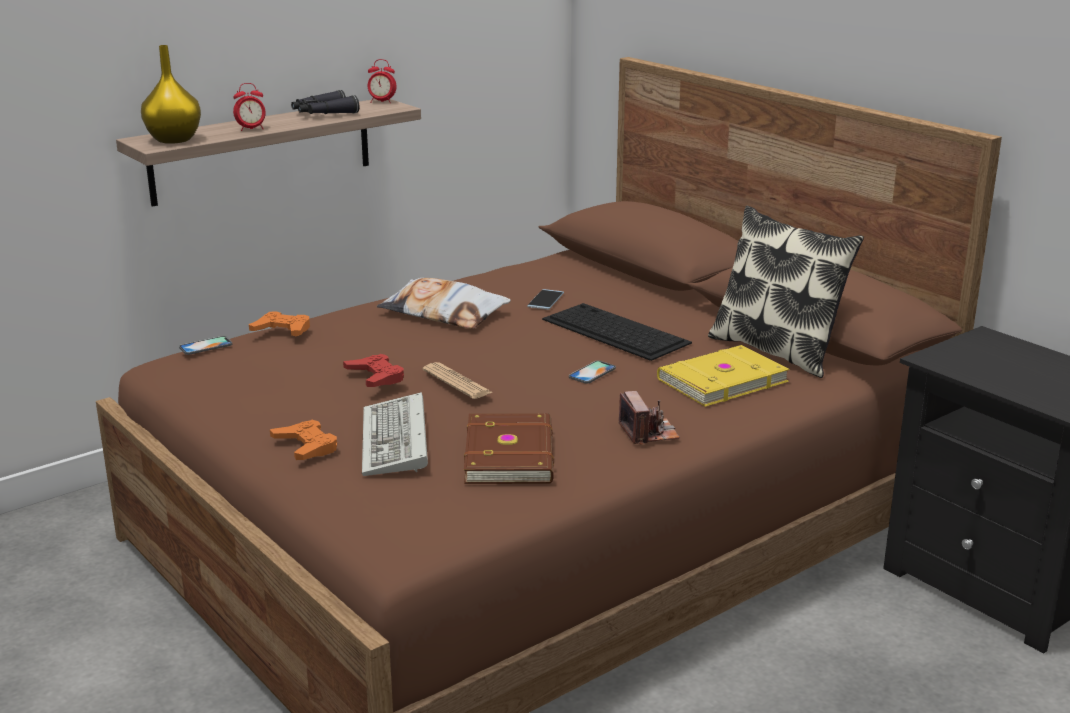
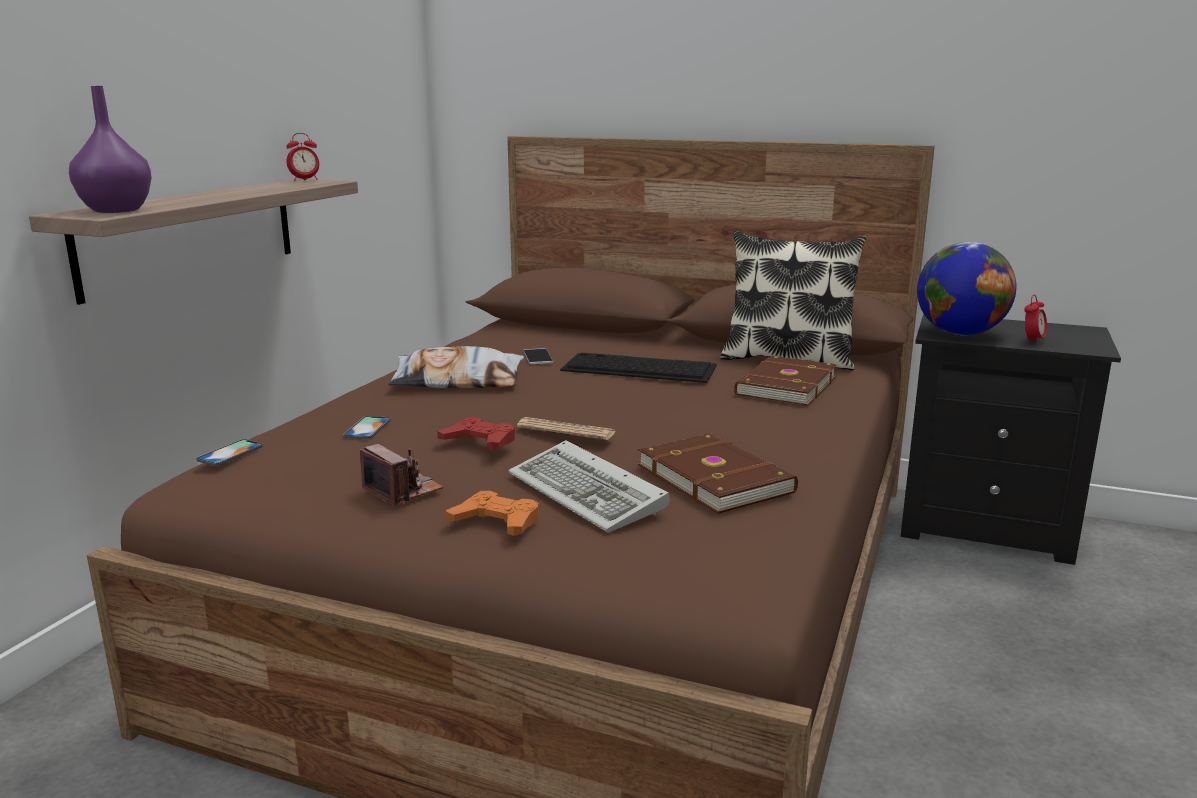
camera: 30 degrees left, 5 degrees down
(175, 139) = (118, 210): yellow vase -> purple vase
(251, 129) = (200, 199): alarm clock -> alarm clock (1032, 341)
(282, 330) = (307, 422): orange game controller -> none
(323, 113) = (259, 188): black binoculars -> none
(592, 372) = (673, 400): phone -> phone (367, 428)
(648, 433) = (800, 434): camera -> camera (403, 491)
(720, 380) = (784, 386): yellow book -> brown book
(964, 361) = (960, 333): none -> globe

